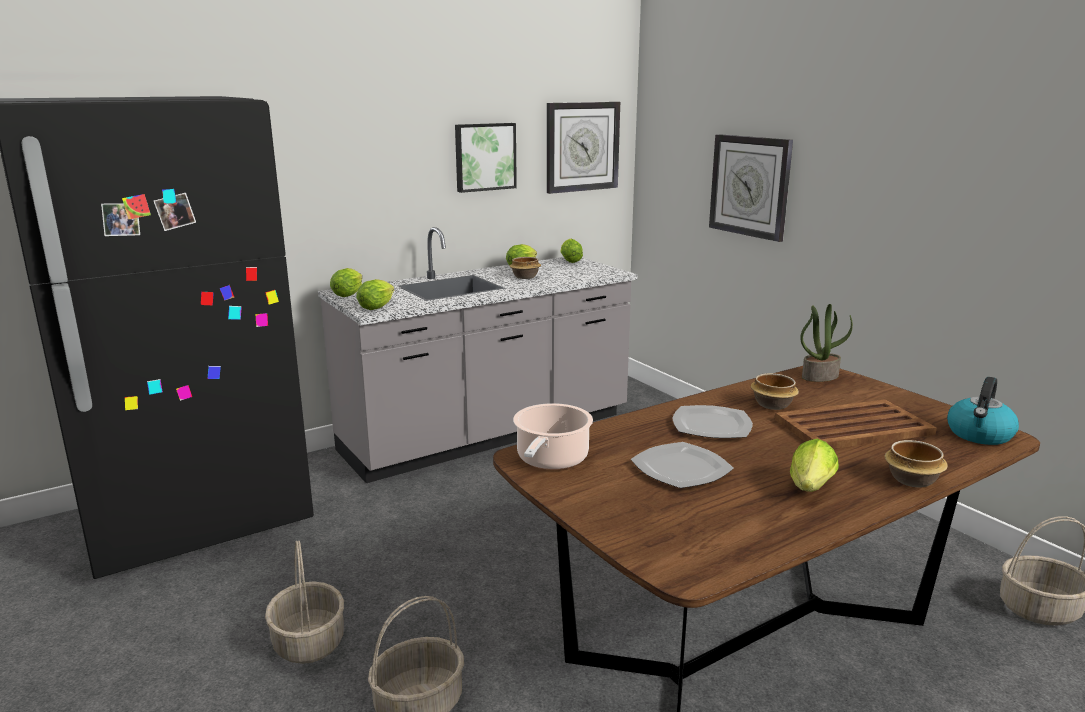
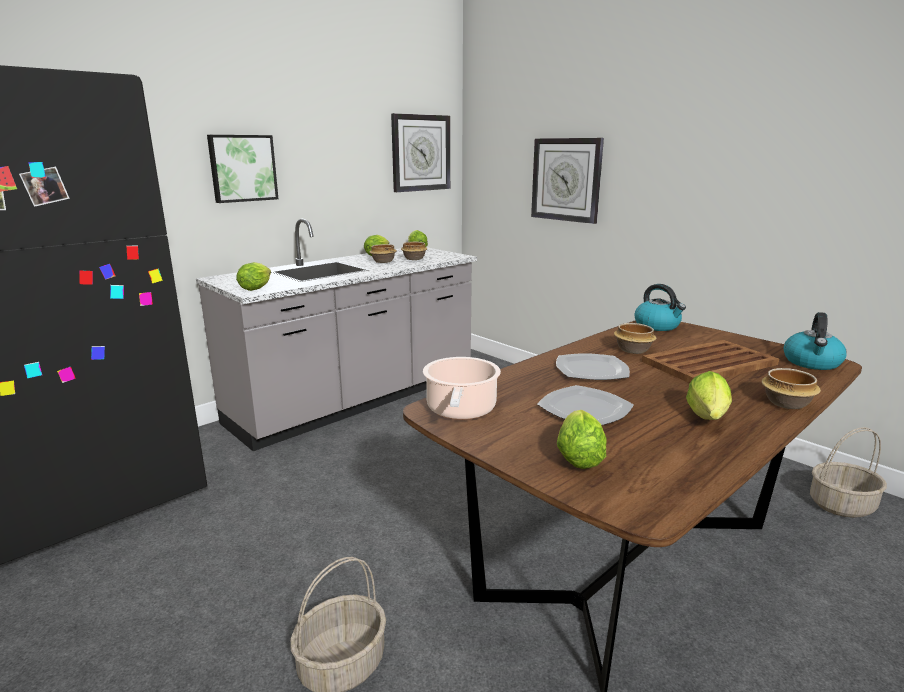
camera: 10 degrees left, 0 degrees up
(308, 642) = (217, 613): basket -> none
(349, 294) = (227, 279): lettuce -> lettuce (578, 456)
(484, 157) = (340, 158): picture -> picture (242, 168)
(562, 274) = (414, 258): none -> bowl
(820, 376) = (657, 326): potted plant -> kettle

